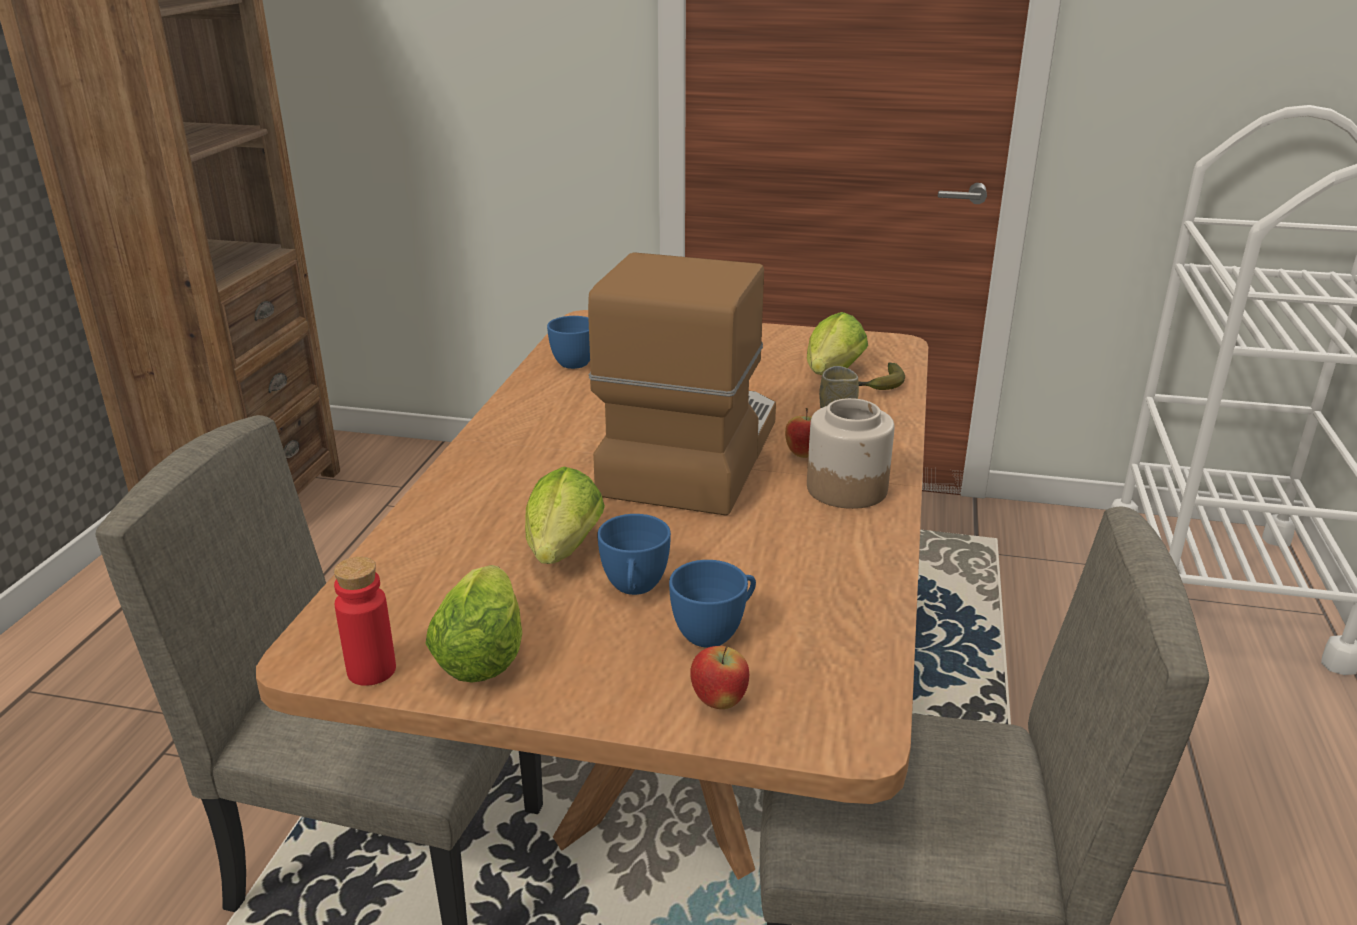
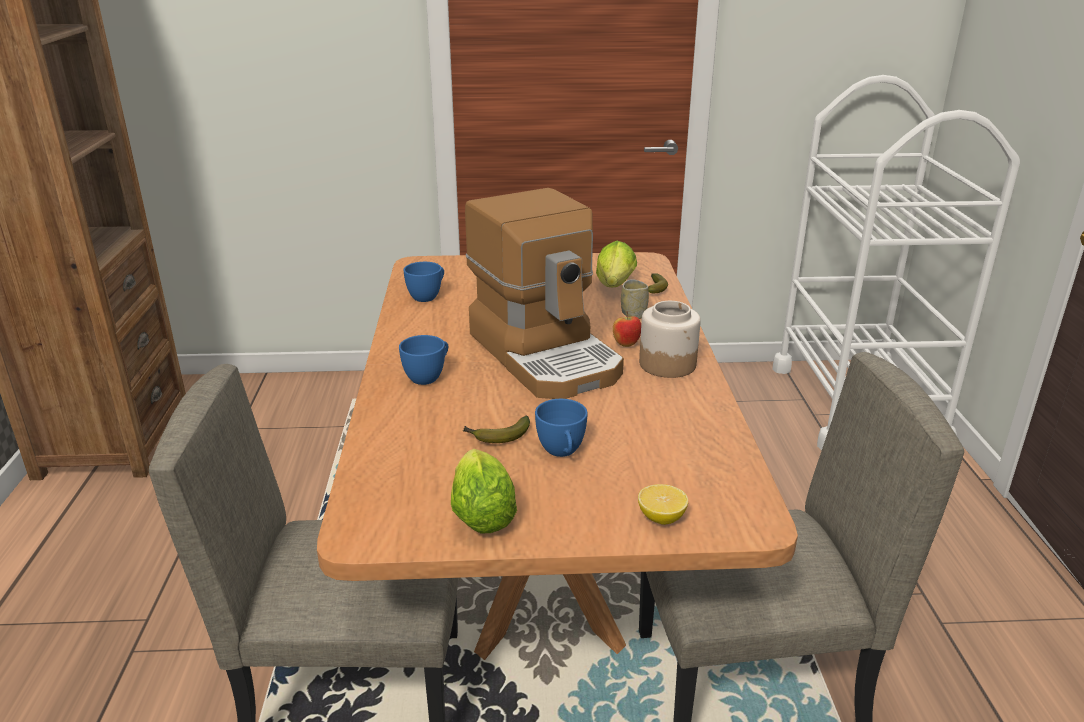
camera: 15 degrees left, 0 degrees up
(371, 670) = (407, 538): red bottle -> none
(561, 554) = (497, 436): lettuce -> banana
(688, 455) = (547, 354): coffee machine -> coffee machine turned 150 degrees clockwise
(715, 631) = (633, 472): blue cup -> blue cup (428, 376)
(719, 702) = (661, 517): apple -> lemon

